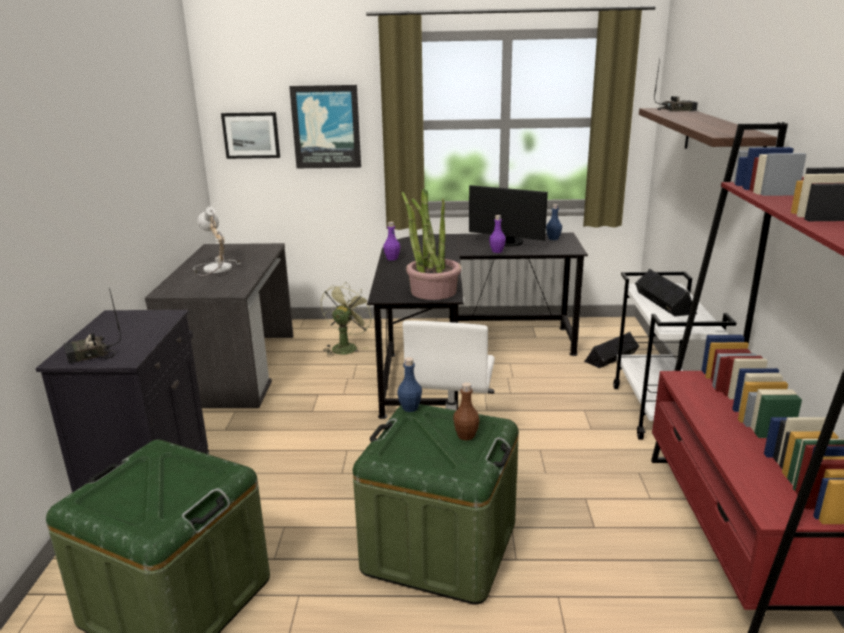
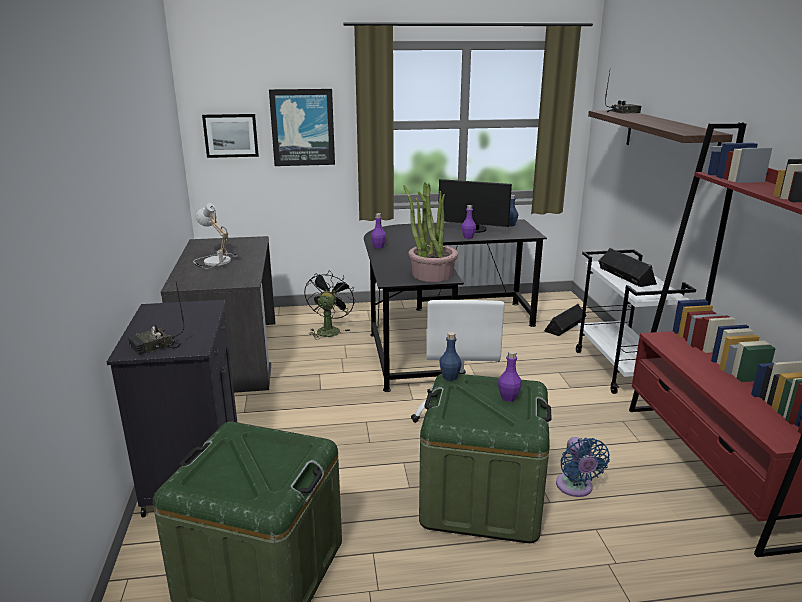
camera: 10 degrees left, 0 degrees up
(346, 347) = (329, 330): green fan -> black fan
(466, 436) = (508, 397): brown bottle -> purple bottle
(552, 546) = (575, 488): none -> blue fan

